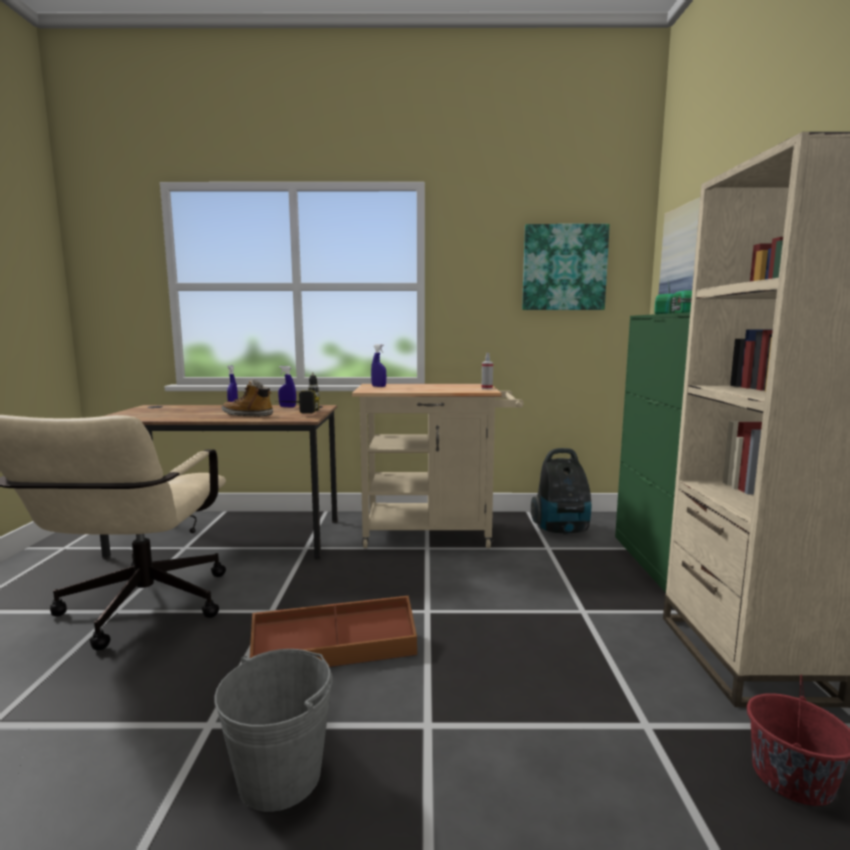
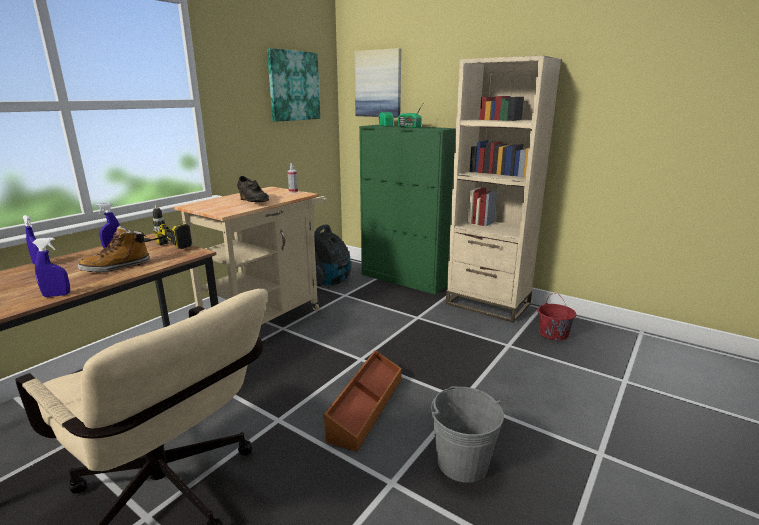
camera: 55 degrees left, 10 degrees up
(378, 386) = (209, 206): blue spray bottle -> blue spray bottle (57, 295)
(417, 389) = (253, 202): none -> black shoe

